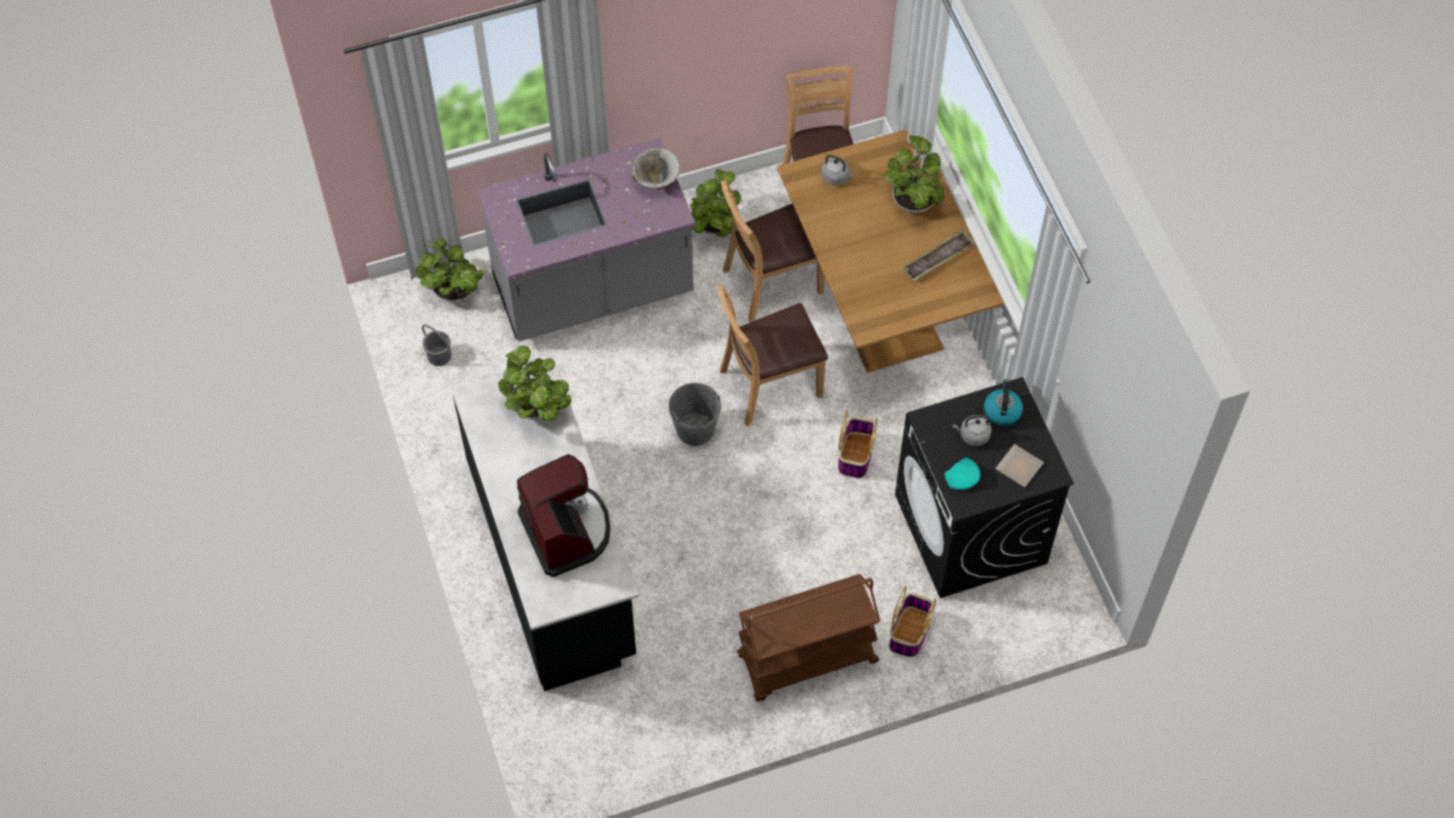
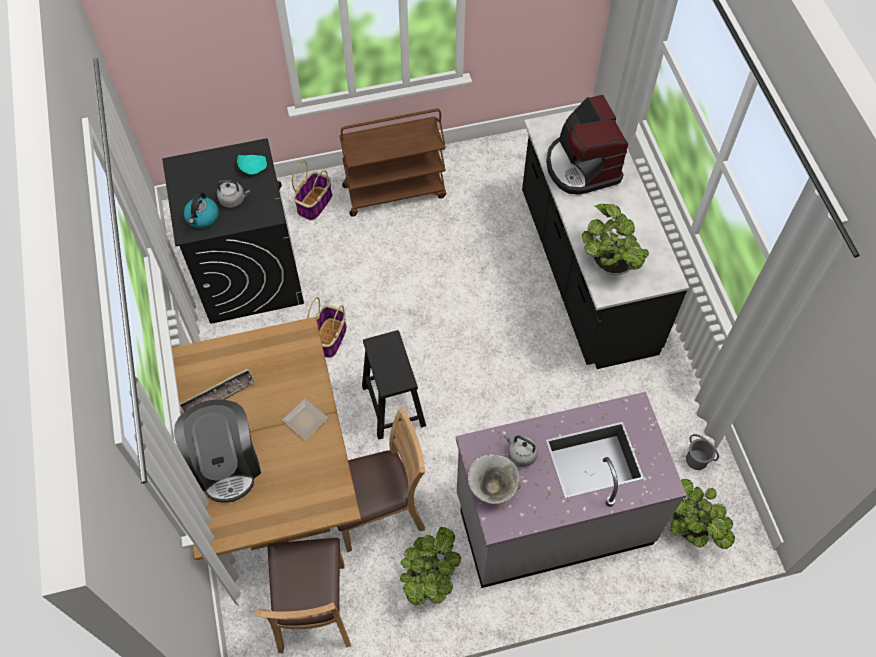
camera: 175 degrees left, 0 degrees up
(695, 429) = (464, 371): grey bucket -> none
(769, 385) = (394, 406): brown chair -> black stool
(836, 177) = (300, 497): grey kettle -> grey kettle (520, 454)
(913, 200) = (226, 463): potted plant -> coffee machine
(1017, 467) = (204, 173): plate -> plate (307, 420)

